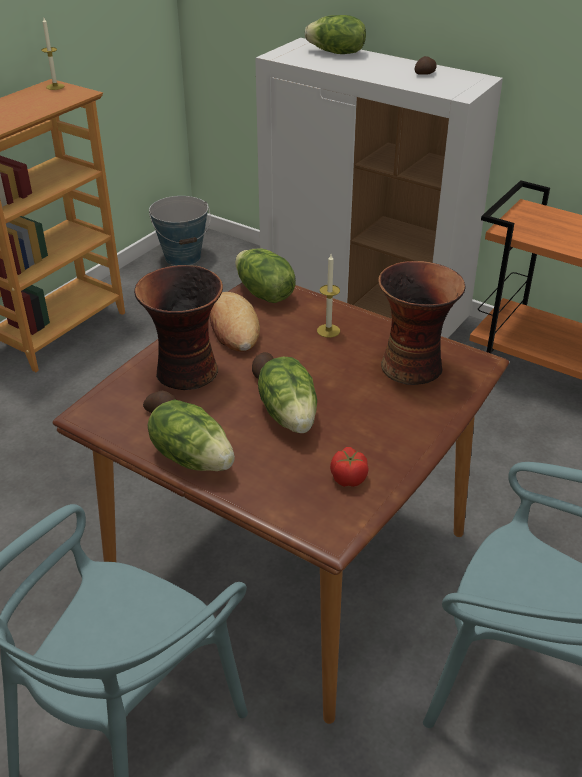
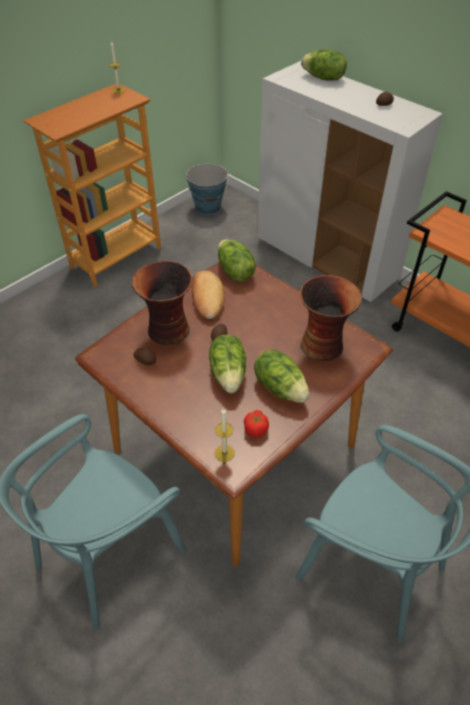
camera: 10 degrees right, 10 degrees up
(193, 457) = (157, 399): lettuce -> lettuce (280, 387)
(328, 331) = (271, 308): candle -> candle (224, 453)

